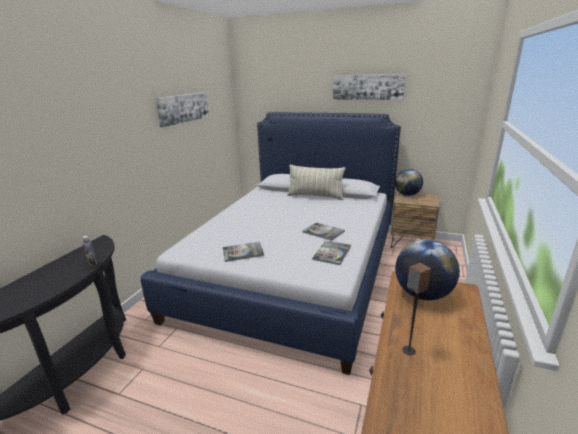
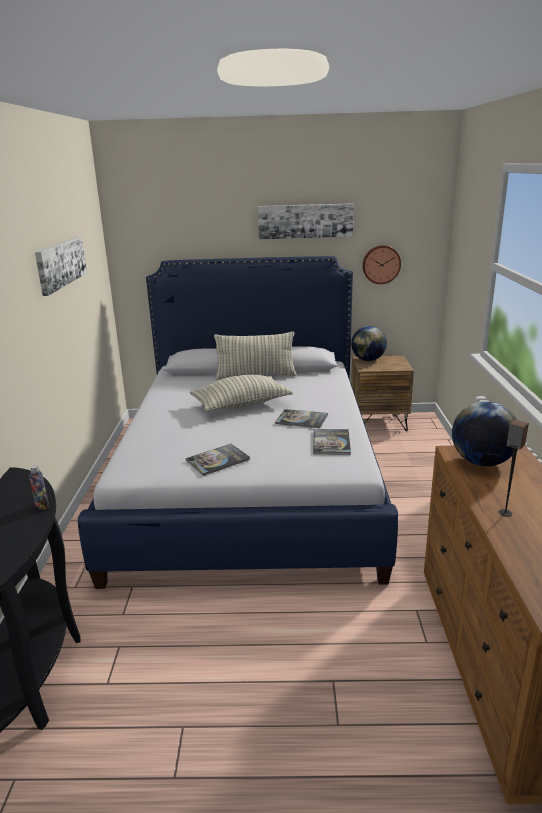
camera: 20 degrees left, 0 degrees up
(289, 215) = (241, 405): none -> pillow
(425, 122) = (381, 264): none -> wall clock

